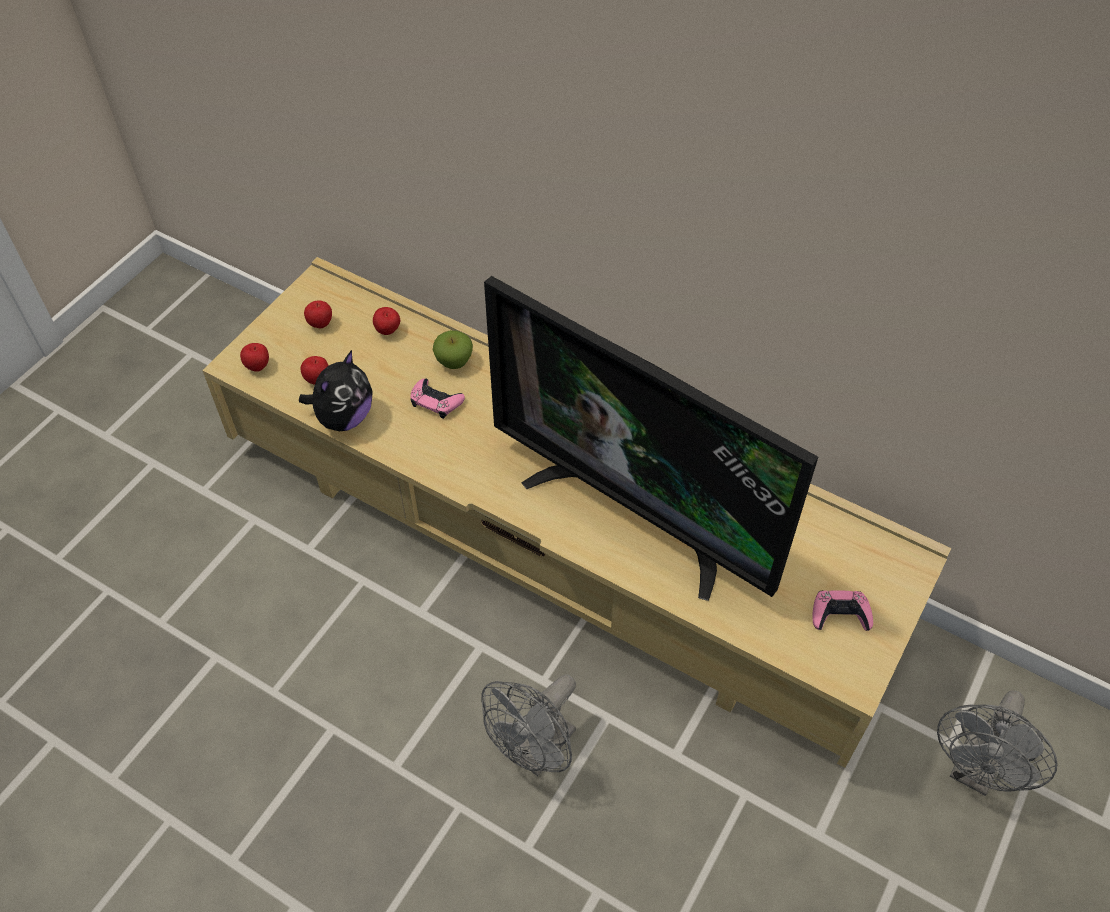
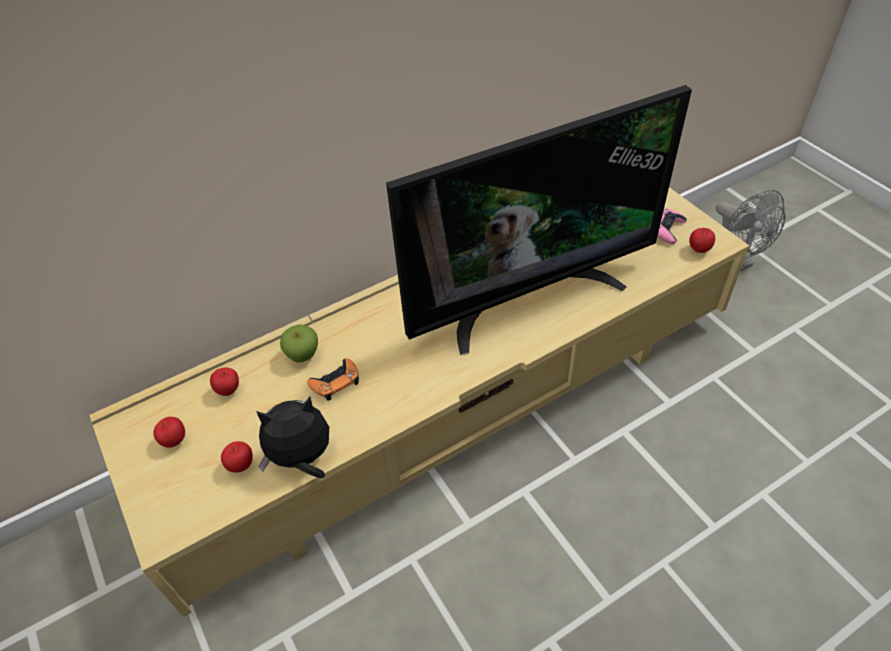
camera: 60 degrees left, 5 degrees down
(258, 367) = (182, 513): apple -> apple (699, 250)
(344, 417) = (302, 458): plush toy -> plush toy turned 75 degrees counterclockwise
(436, 401) = (335, 382): pink game controller -> orange game controller
(536, 752) = (635, 488): grey fan -> none

